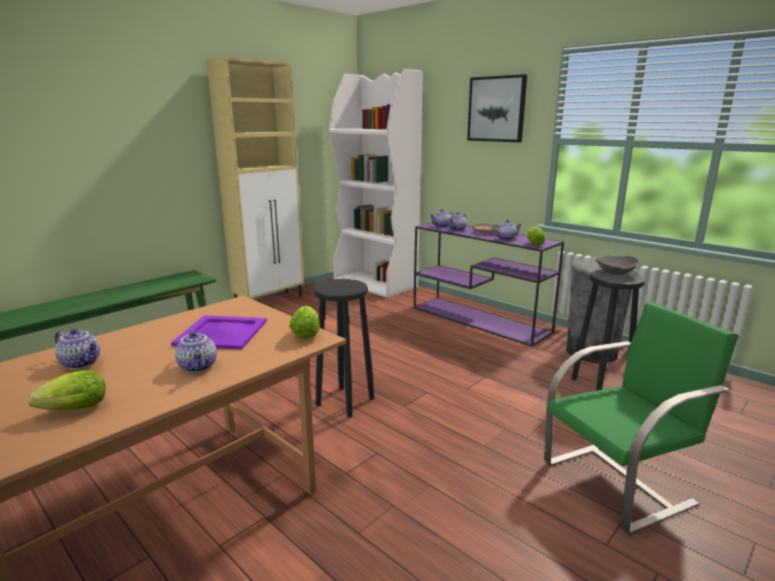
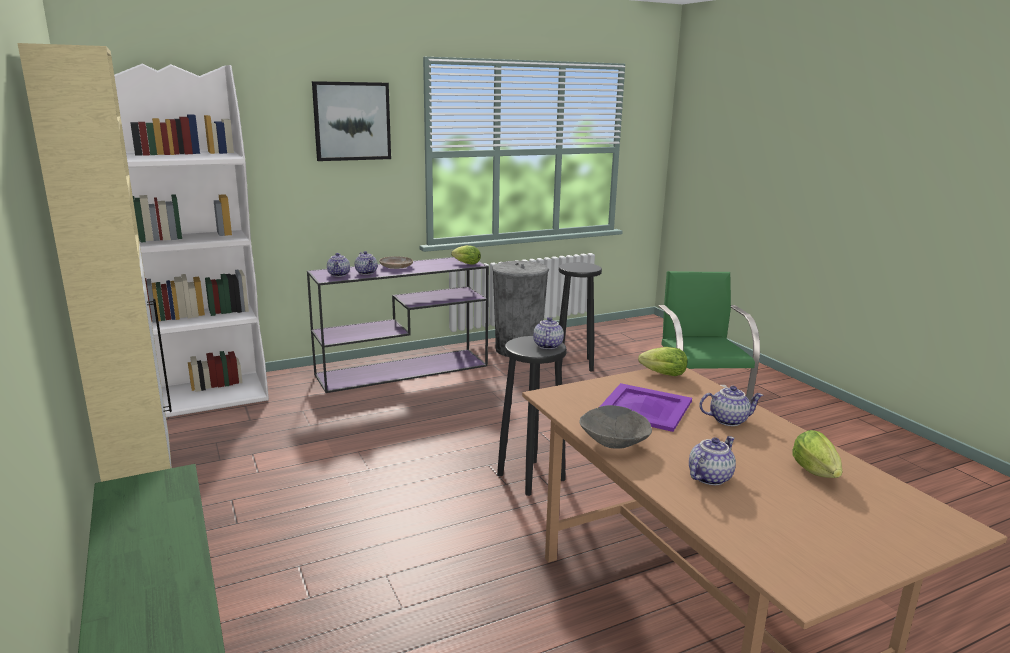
camera: 70 degrees left, 0 degrees up
(506, 238) = (433, 266): teapot -> teapot (547, 345)
(615, 274) = (575, 266): grey bowl -> grey bowl (614, 443)

